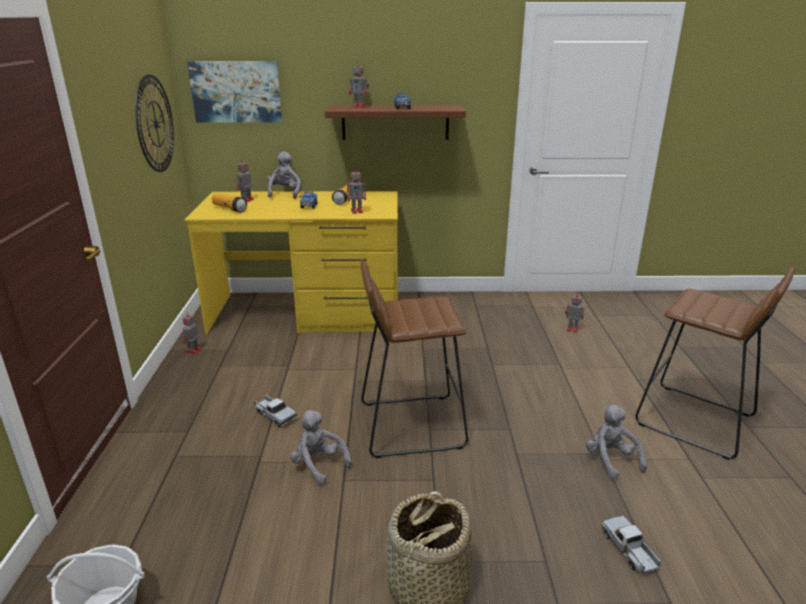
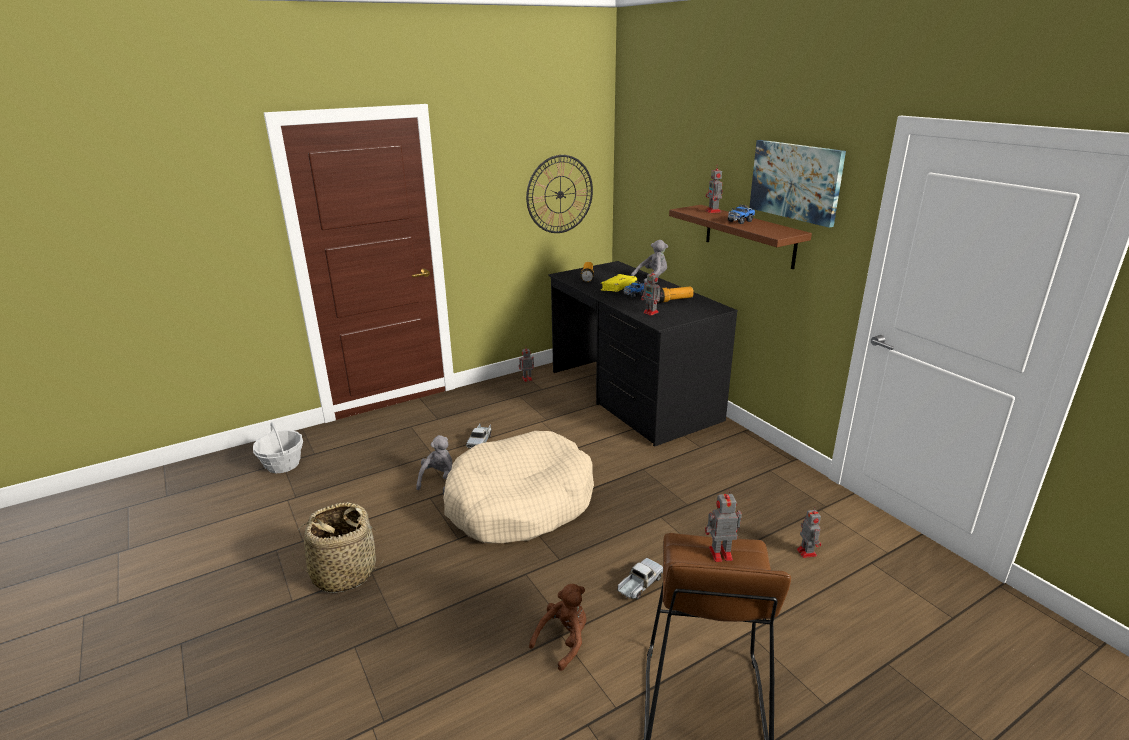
camera: 60 degrees right, 0 degrees up
(236, 92) = (644, 177): picture -> picture (795, 181)
(246, 200) = (615, 274): toy robot -> toy robot (719, 554)
(281, 206) = (618, 288): none -> yellow book
(307, 313) = (632, 395): yellow desk -> black desk
(410, 424) = (519, 503): brown stool -> beige dog bed
(611, 460) = (564, 641): grey plush toy -> brown plush toy
(629, 550) = (436, 680): toy truck -> toy truck (639, 584)

